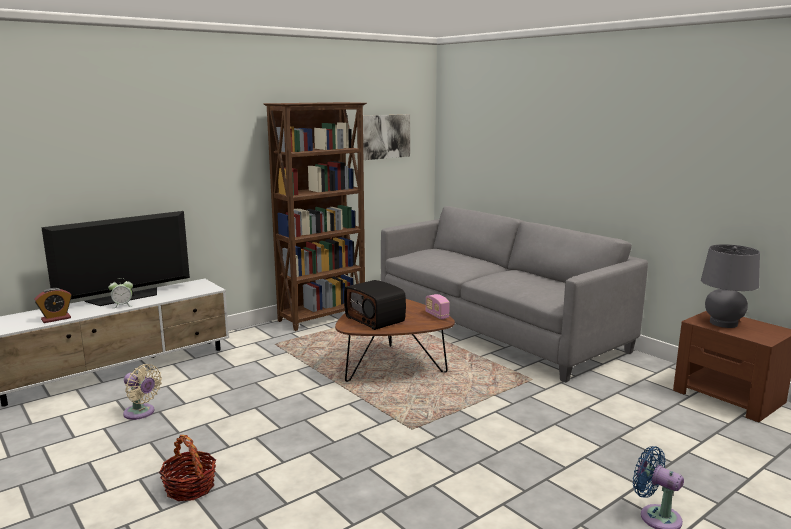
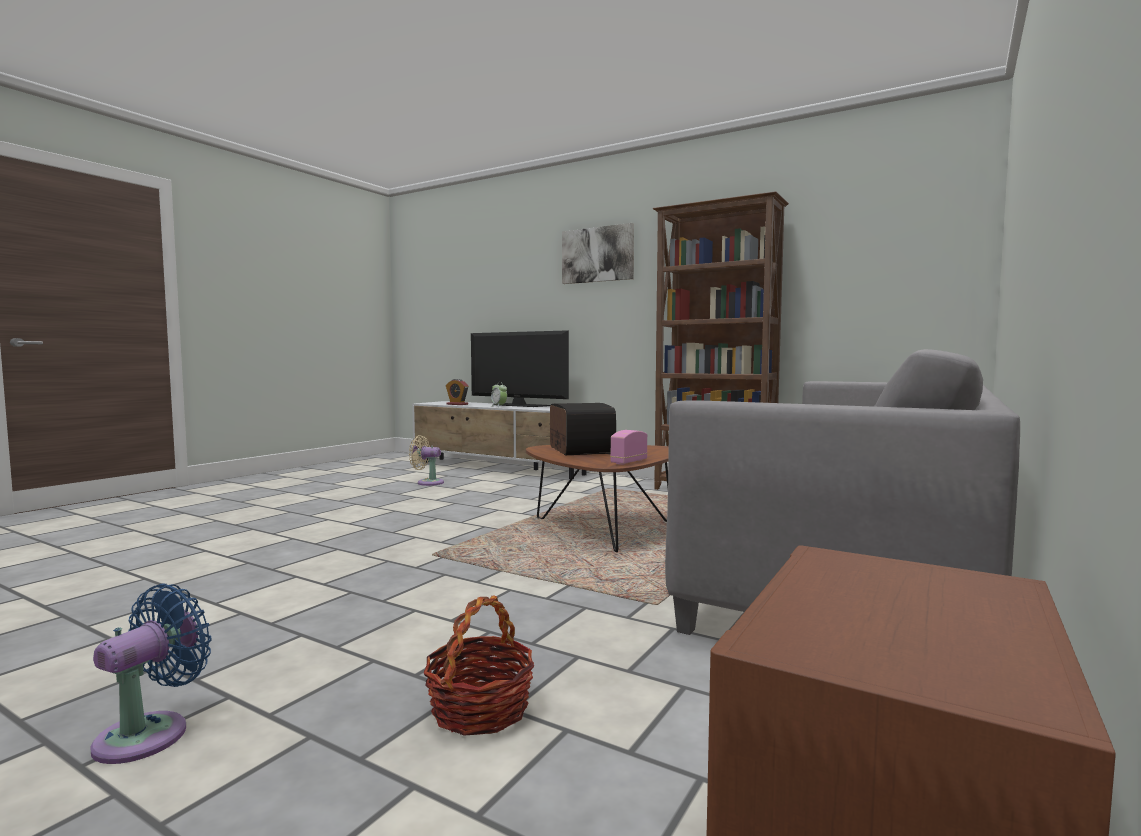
camera: 70 degrees right, 10 degrees down
(141, 413) = (427, 482): beige fan -> beige fan turned 90 degrees clockwise
(190, 488) = (305, 508): basket -> basket (480, 710)
(376, 319) = (579, 450): radio -> radio turned 135 degrees clockwise
(383, 136) = (868, 249): picture -> picture (597, 255)
(723, 323) = (880, 588): grey table lamp -> none

